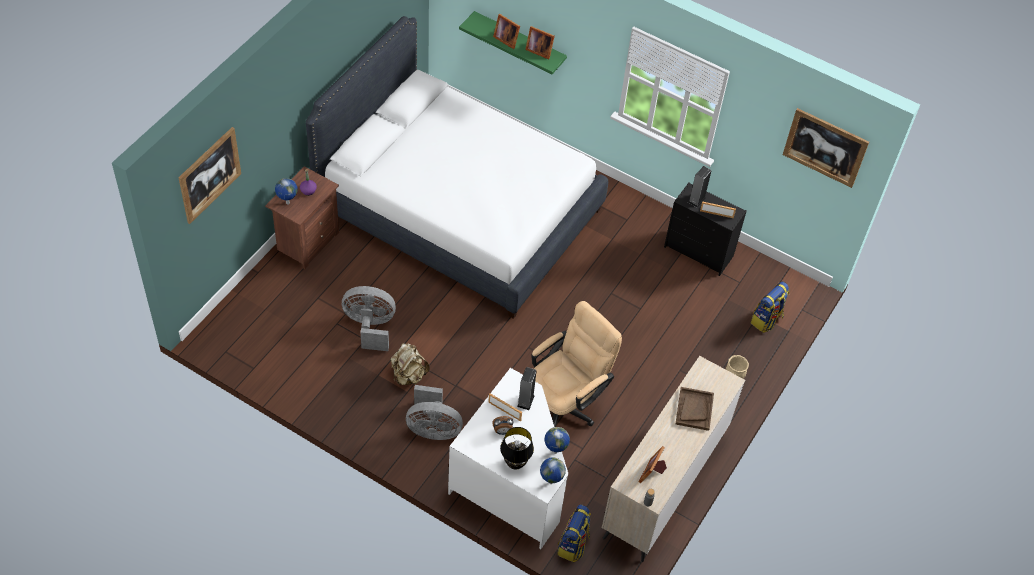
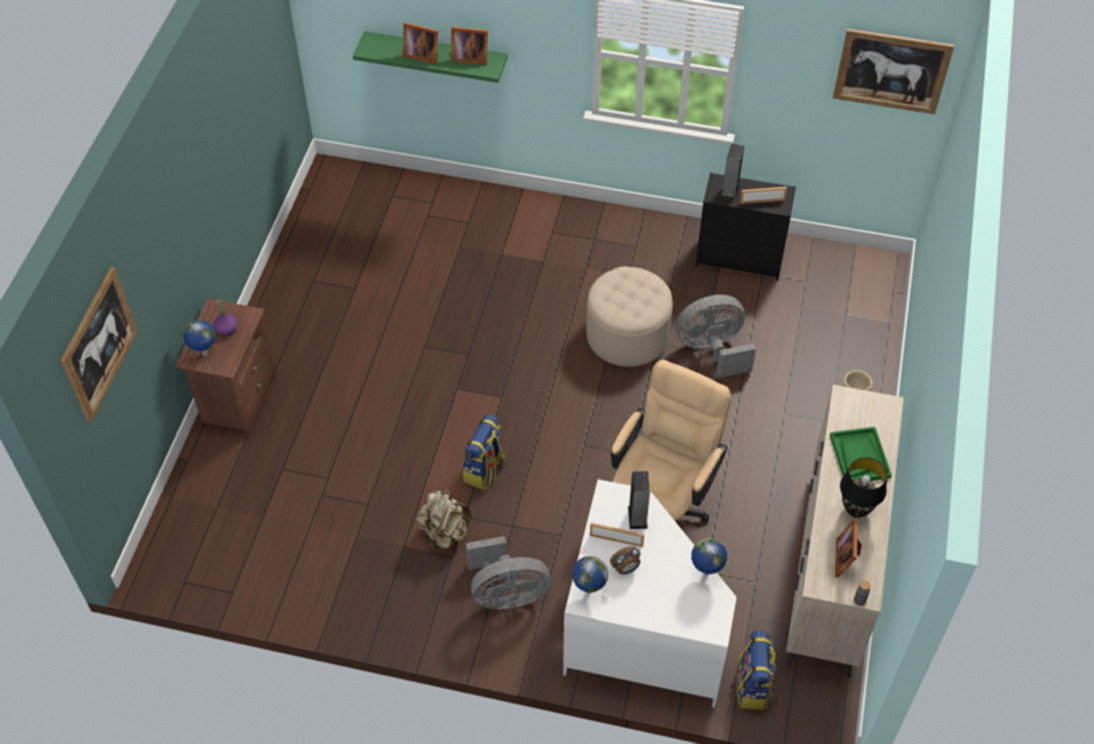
camera: 15 degrees left, 0 degrees up
(370, 327) = (368, 485): grey fan -> grey fan (712, 350)
(459, 210) = (420, 297): white bed -> none
(515, 464) = (662, 607): black table lamp -> black table lamp (856, 510)
(550, 482) = (718, 616): globe -> globe (588, 591)
(592, 281) = (627, 335): none -> beige ottoman
(694, 409) = (859, 456): brown tray -> green tray
(767, 320) = (858, 317): backpack -> backpack (485, 470)

